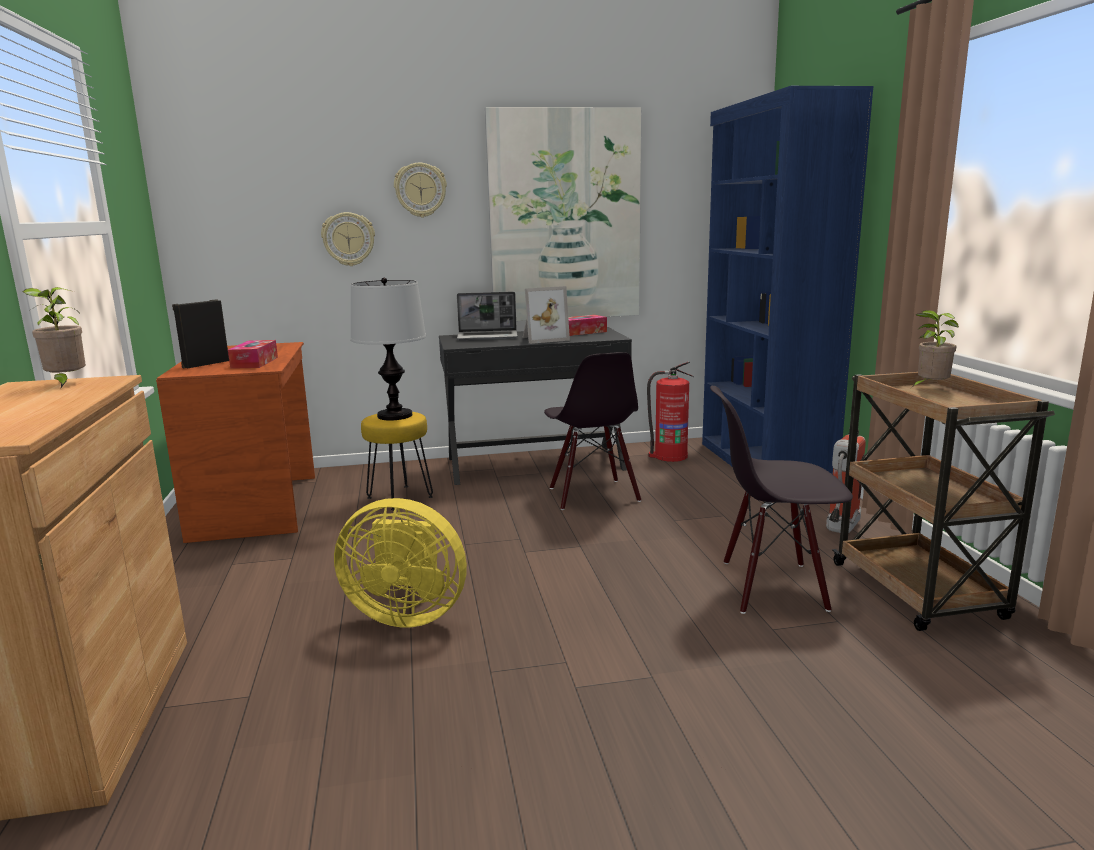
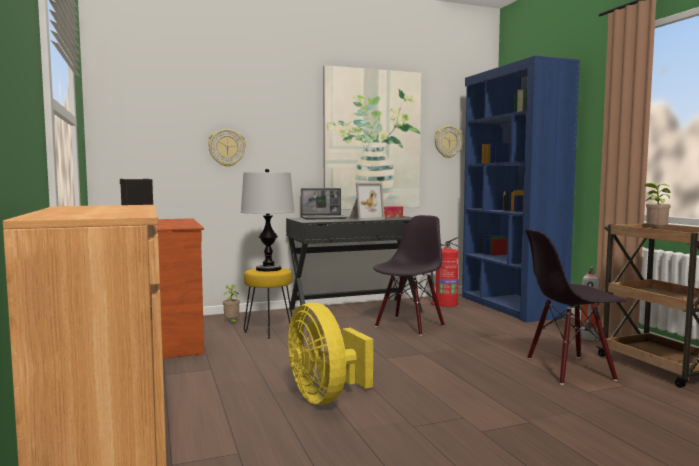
camera: 10 degrees left, 10 degrees down
(66, 384) = (106, 206): potted plant -> potted plant (232, 322)
(254, 362) = (175, 225): tissue box -> none
(406, 614) = (325, 397): yellow fan -> yellow fan turned 60 degrees clockwise
(420, 190) = (278, 117): wall clock -> wall clock (448, 141)
(592, 495) = (409, 325): black chair -> black chair turned 120 degrees counterclockwise

